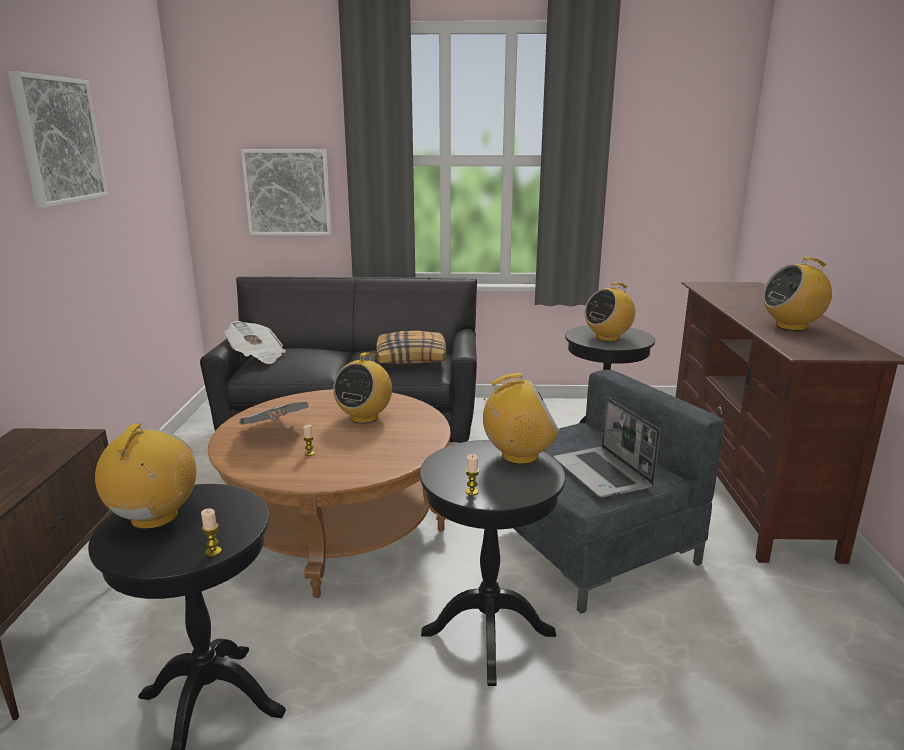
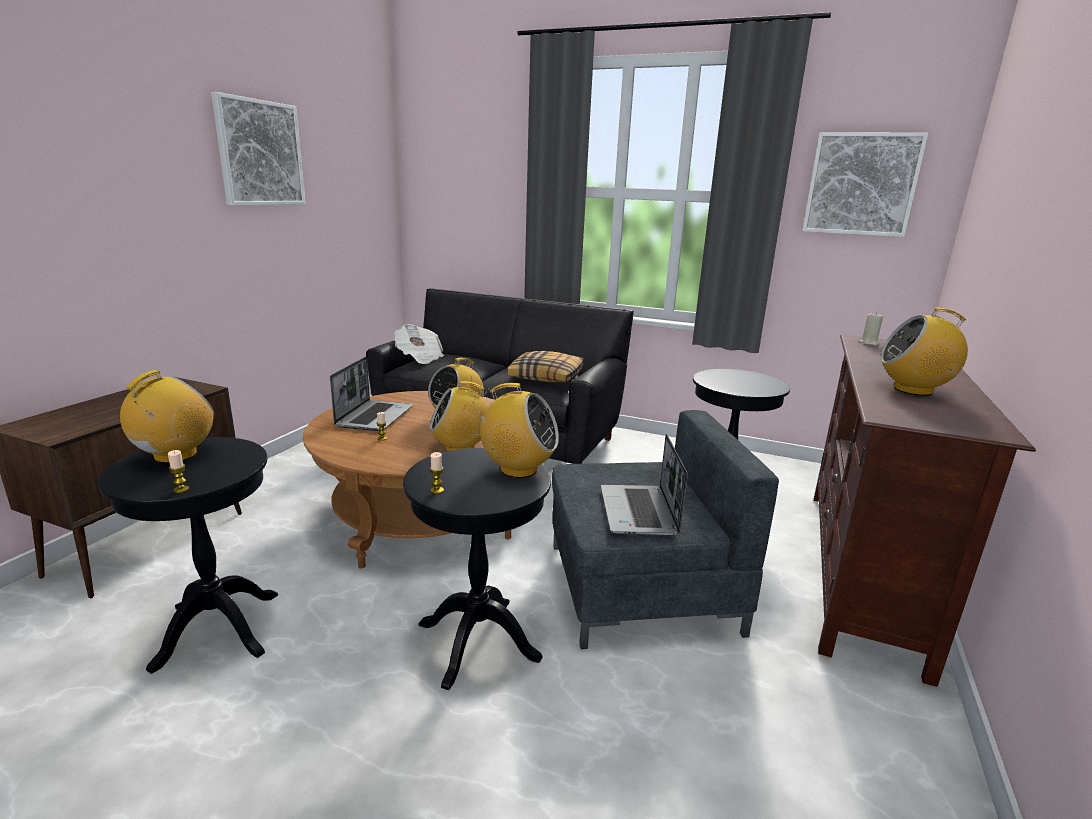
camera: 20 degrees right, 0 degrees up
(275, 431) = (374, 416): newspaper -> laptop
(288, 192) = (480, 217): picture -> picture (861, 184)
(608, 338) = (736, 382): radio -> radio (460, 448)
(712, 287) = (869, 343): none -> beige candle

